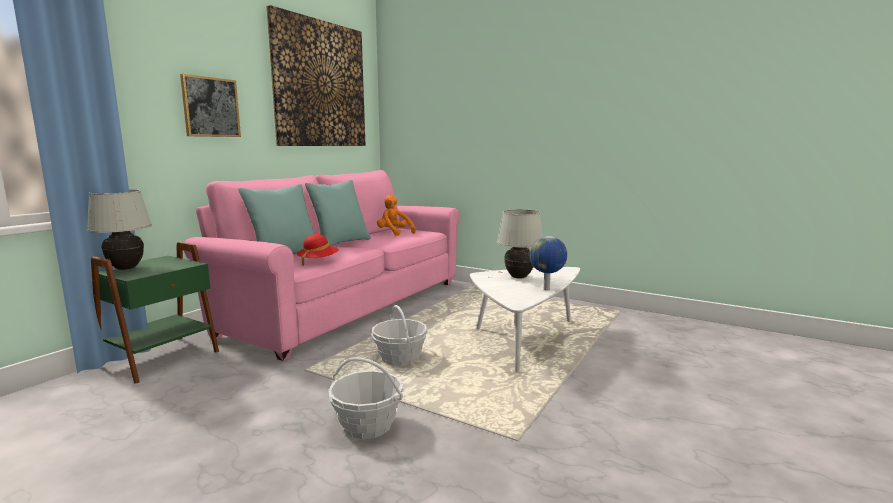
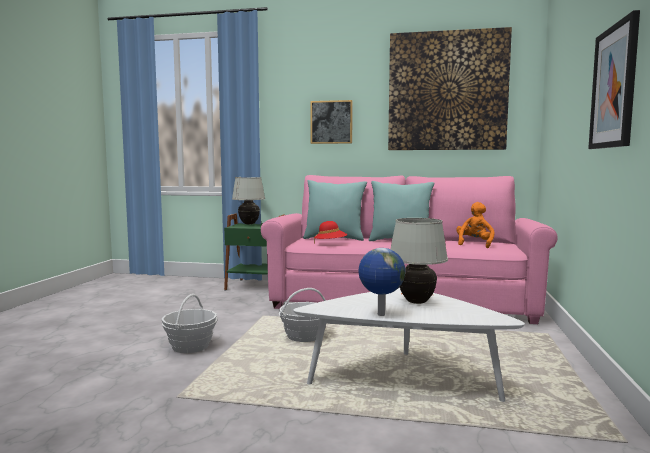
camera: 70 degrees right, 5 degrees down
(541, 112) = (614, 87): none -> picture

